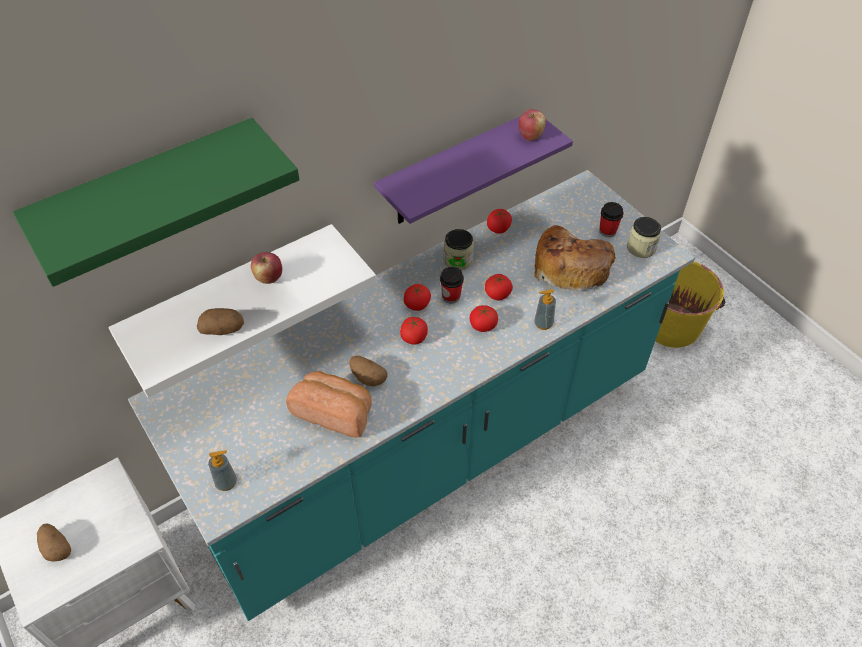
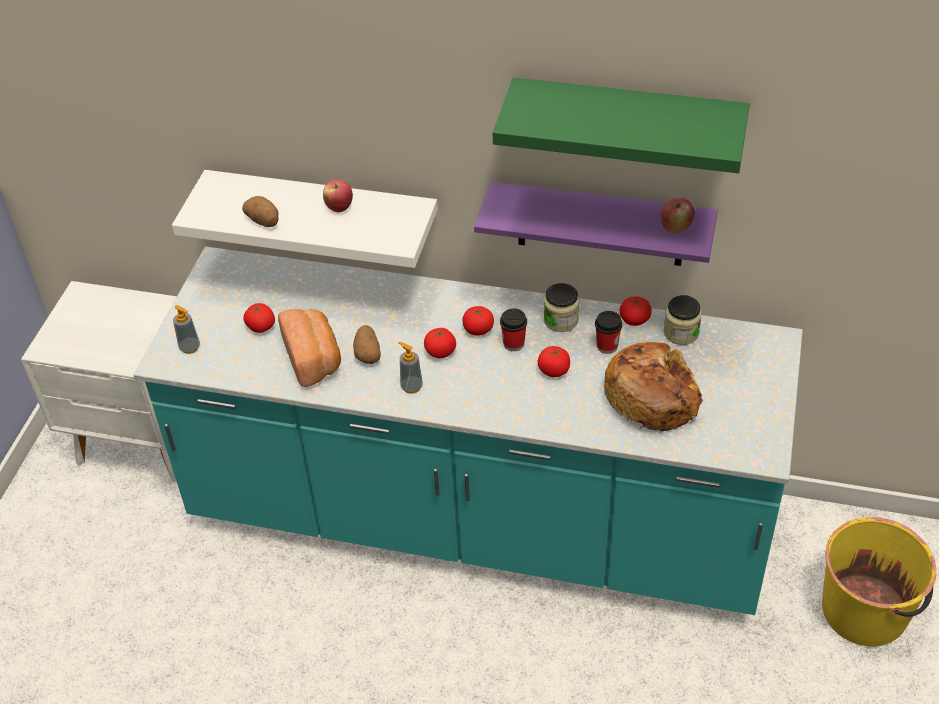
camera: 50 degrees right, 5 degrees down
(56, 547) = (89, 326): potato -> none
(150, 195) = (258, 72): green shelf -> green shelf (627, 124)
(483, 326) = (506, 385): tomato -> tomato (261, 327)
(543, 324) = (557, 421): soap dispenser -> soap dispenser (411, 386)
(607, 231) = (735, 394): cup -> cup (607, 346)
(641, 248) = (745, 431): jar -> jar (681, 333)

